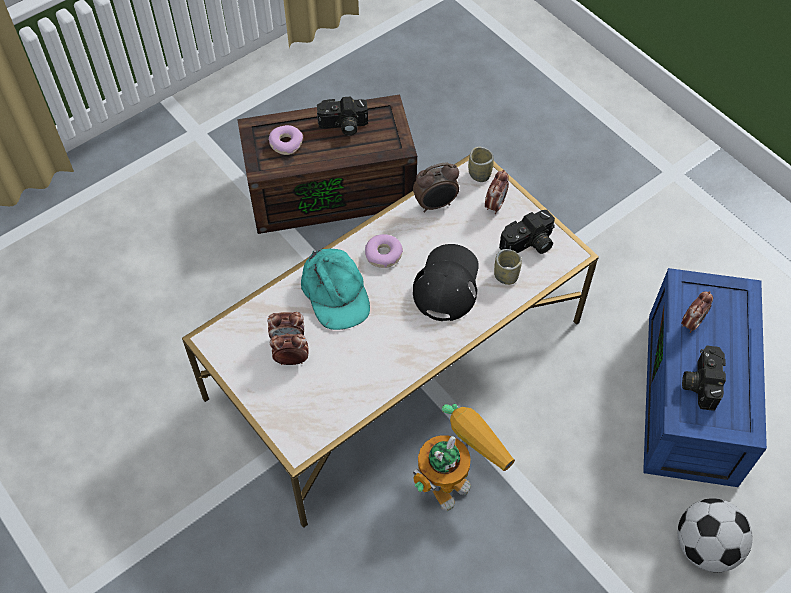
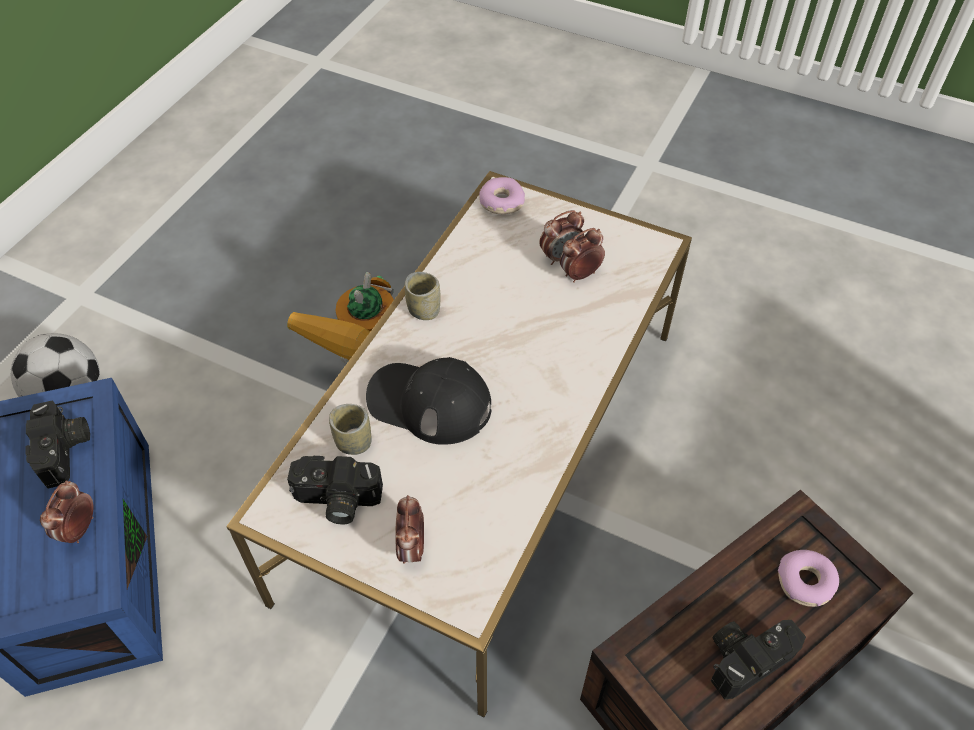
camera: 155 degrees right, 5 degrees down
(335, 293) = (561, 339): turquoise cap -> none
(383, 255) = (531, 408): donut -> donut (501, 202)
(436, 205) = (500, 510): alarm clock -> none
(447, 283) = (429, 402): black cap -> black cap turned 120 degrees clockwise
(479, 174) = (459, 594): cup -> cup (424, 310)
(529, 245) = (336, 501): camera -> camera turned 120 degrees counterclockwise

